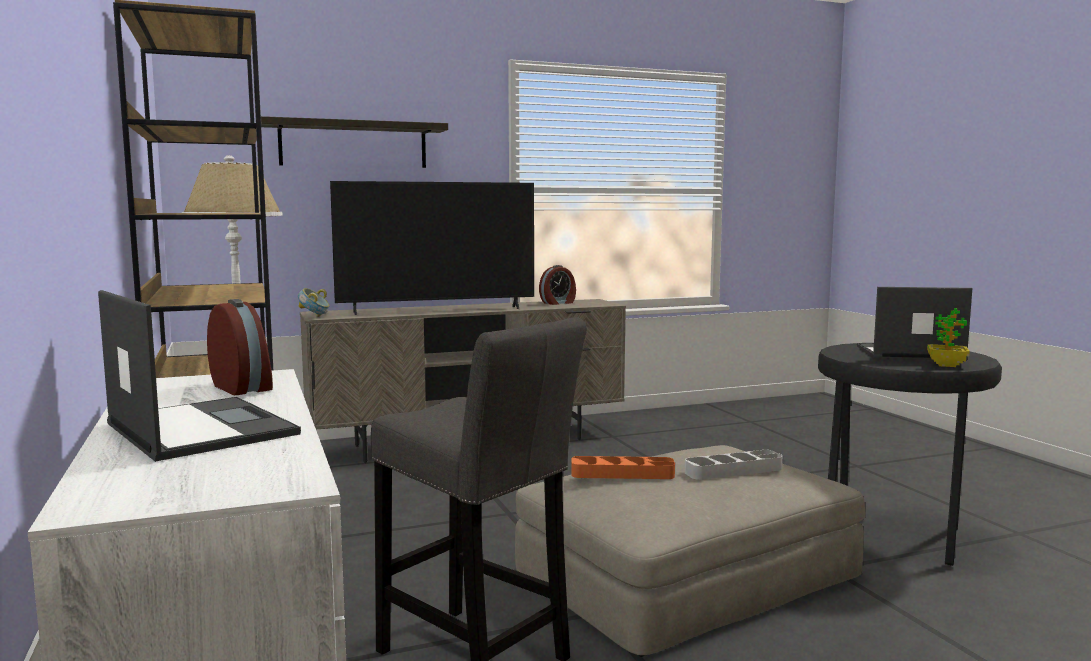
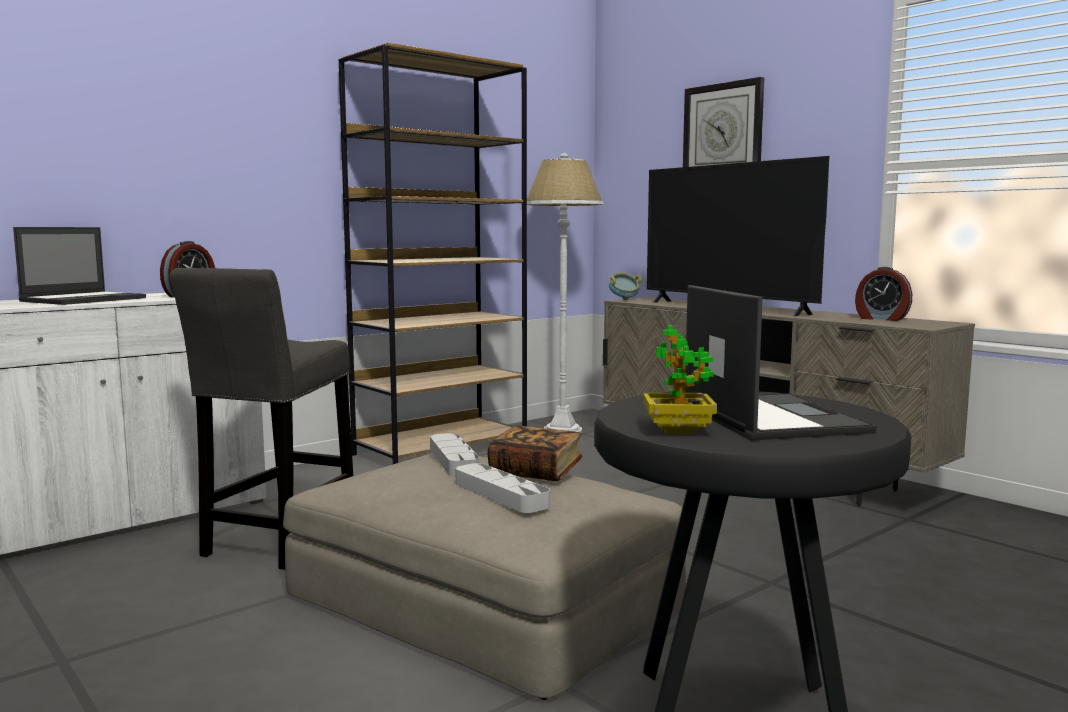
camera: 70 degrees right, 0 degrees up
(353, 145) = (723, 131): shelf -> wall clock
(622, 474) = (453, 460): orange tray -> grey tray
(676, 456) = (535, 472): none -> book

